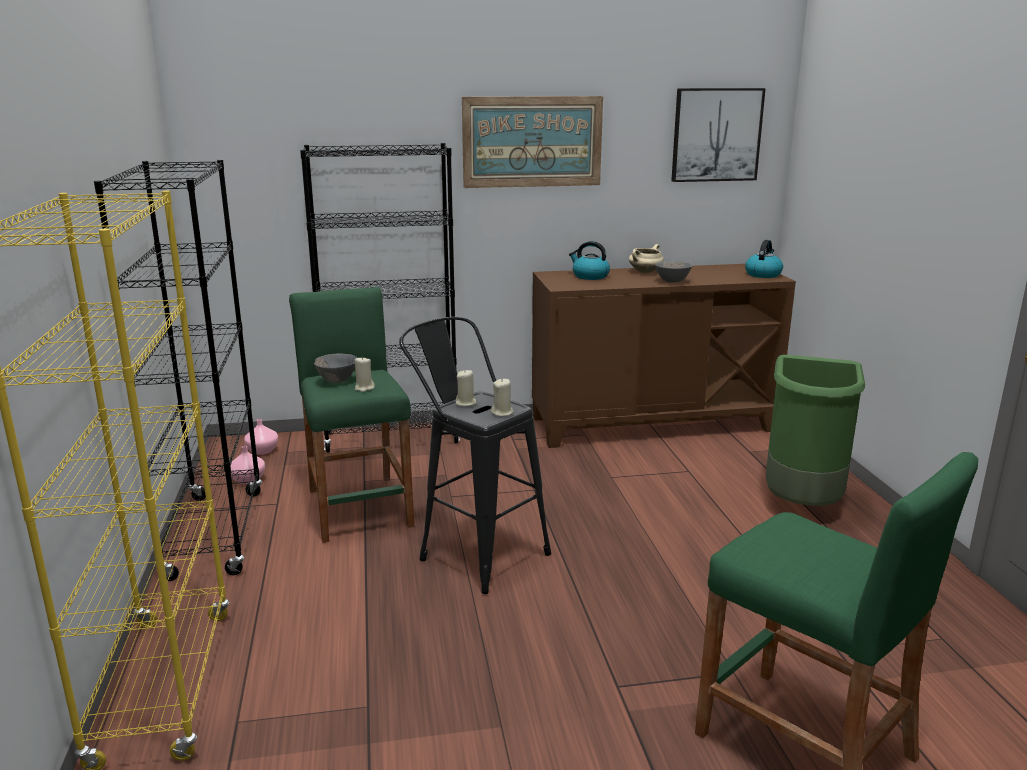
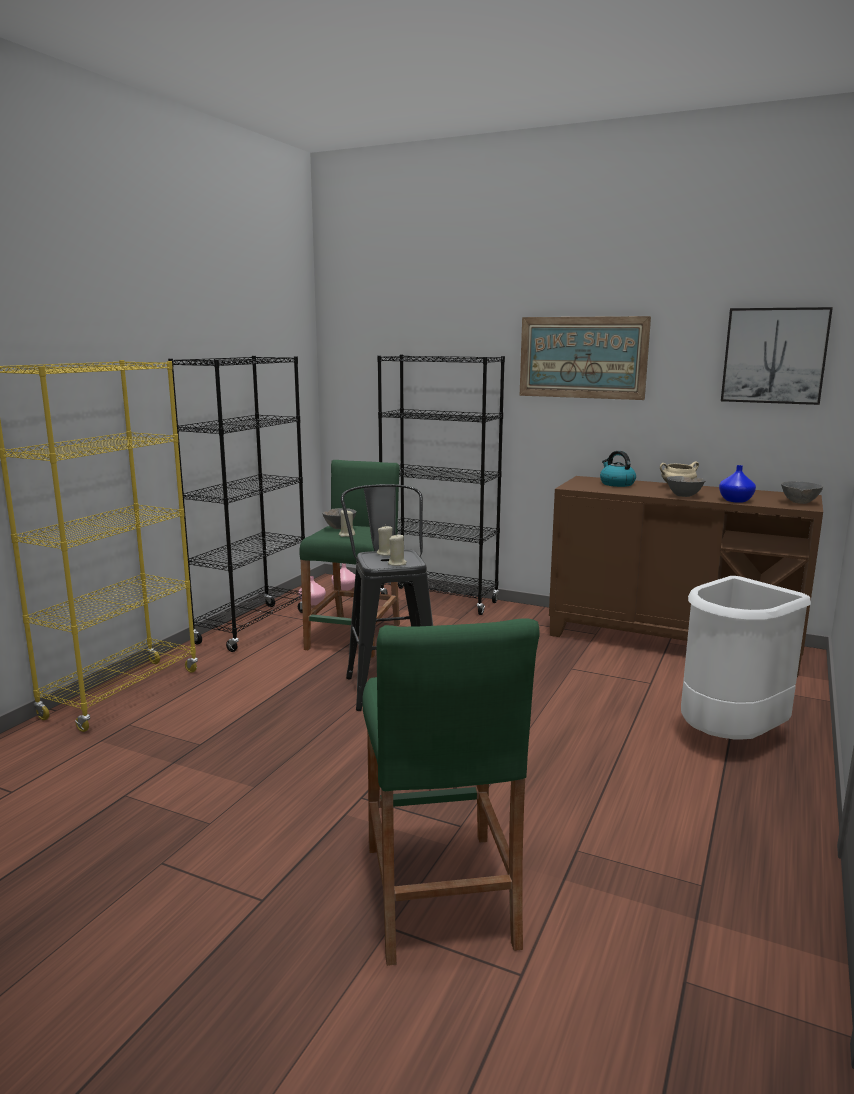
camera: 35 degrees right, 5 degrees down
(718, 280) = (736, 500): none -> blue vase
(763, 274) = (799, 503): kettle -> grey bowl
(802, 503) = (729, 738): green trash can -> white trash can

